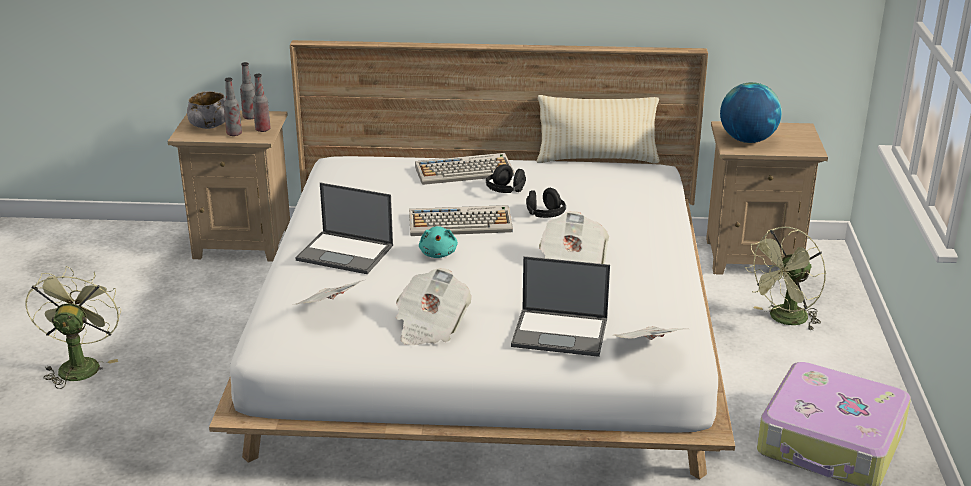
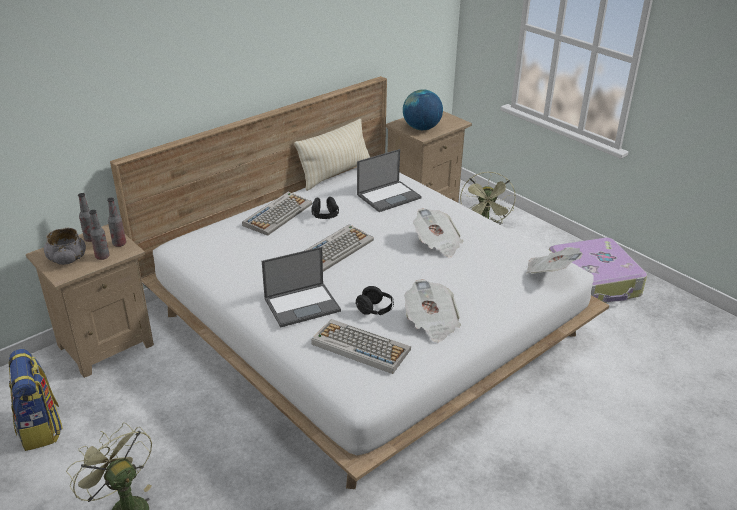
camera: 45 degrees left, 5 degrees up
(113, 278) = (40, 428): none -> backpack
(331, 309) = (359, 347): newspaper -> keyboard
(438, 253) = (357, 275): turquoise plush toy -> none
(545, 216) = (373, 221): black headphones -> black headphones (375, 310)
(561, 332) = (499, 286): laptop -> laptop (389, 196)

